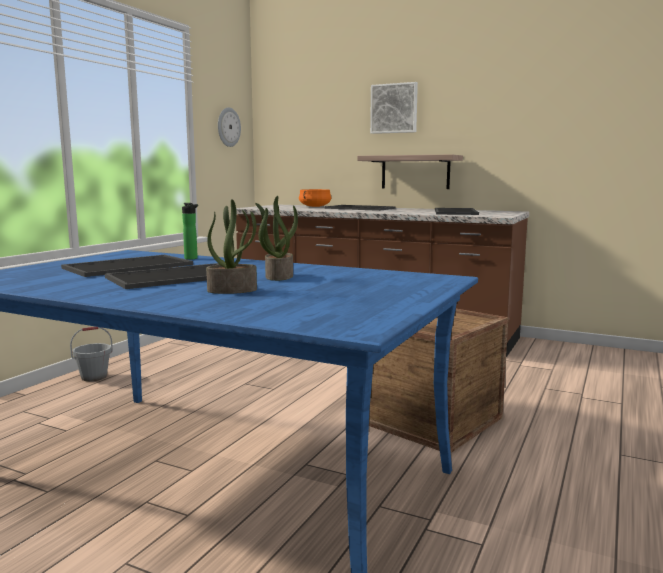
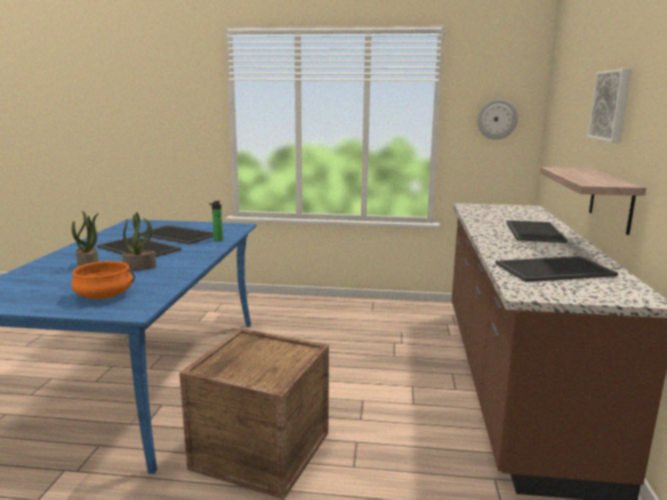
camera: 70 degrees right, 5 degrees up
(94, 377) = (283, 302): grey bucket -> none
(315, 206) = (528, 217): orange cooking pot -> orange cooking pot (104, 295)

